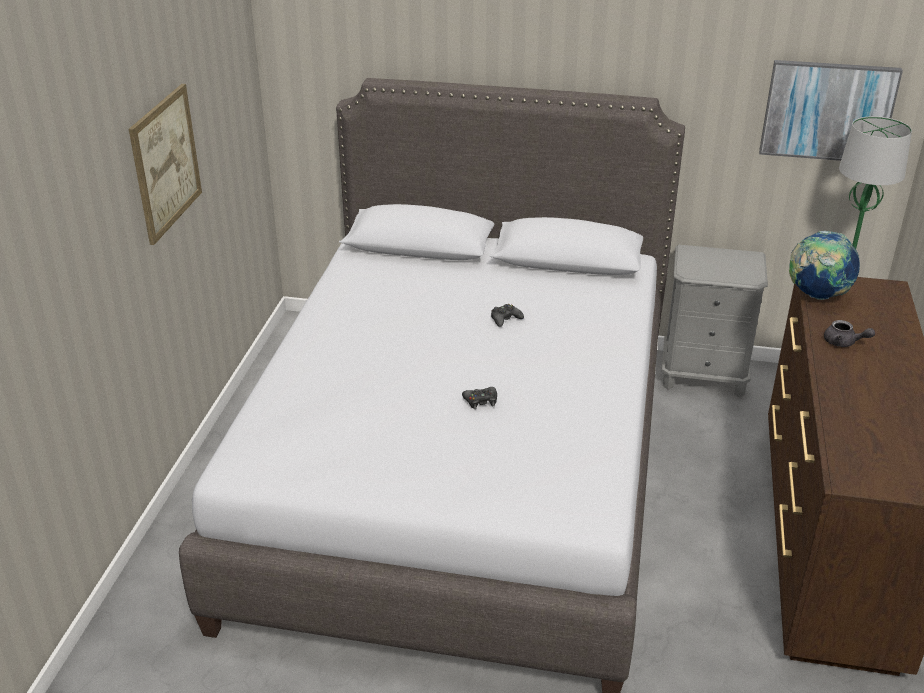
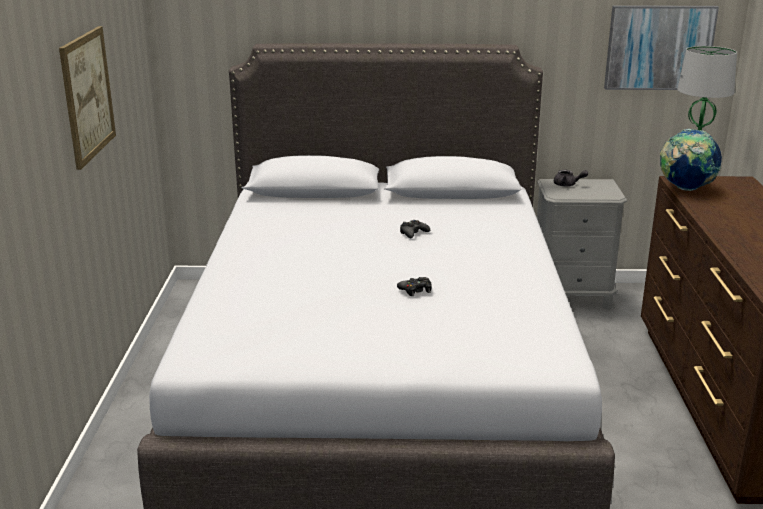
camera: 10 degrees left, 10 degrees down
(843, 343) = (725, 216): grey teapot -> grey teapot (568, 185)

